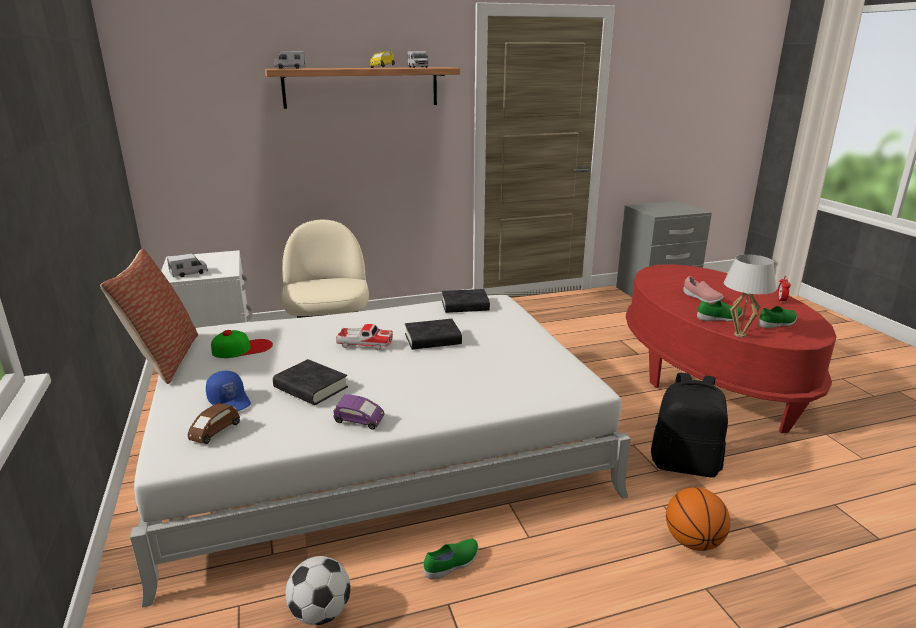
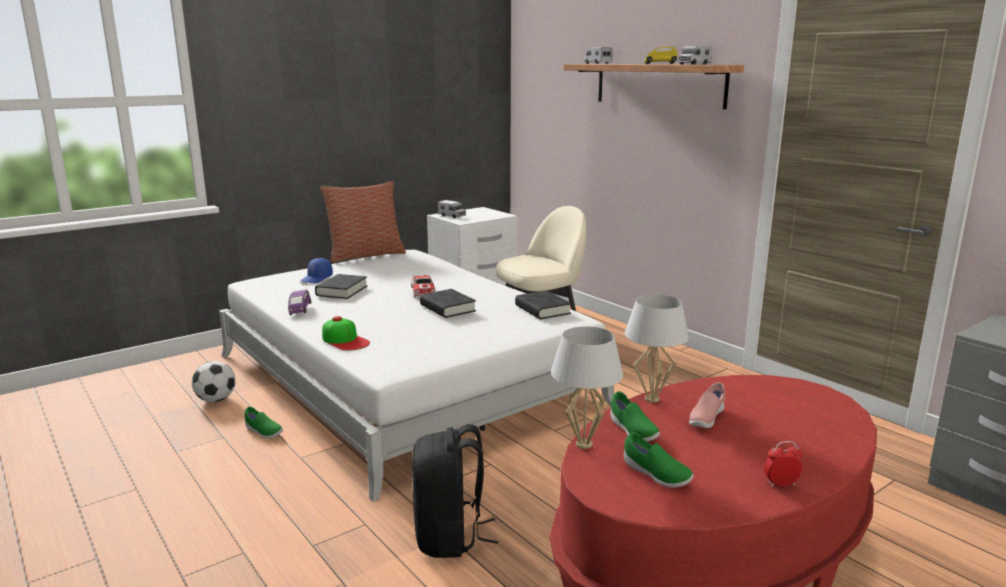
camera: 70 degrees right, 5 degrees down
(214, 433) = (278, 284): brown toy car -> none
(242, 348) = (389, 265): cap -> cap (345, 340)
(671, 305) = (652, 399): none -> white table lamp
(693, 542) = (309, 544): basketball -> none

